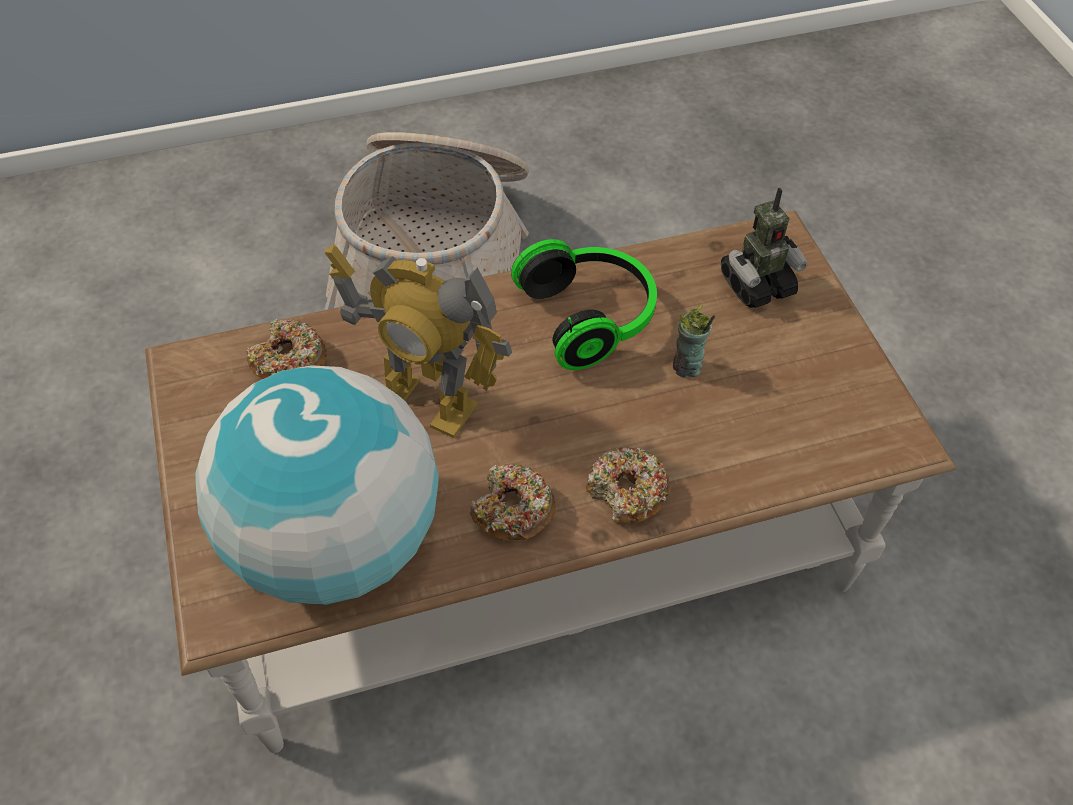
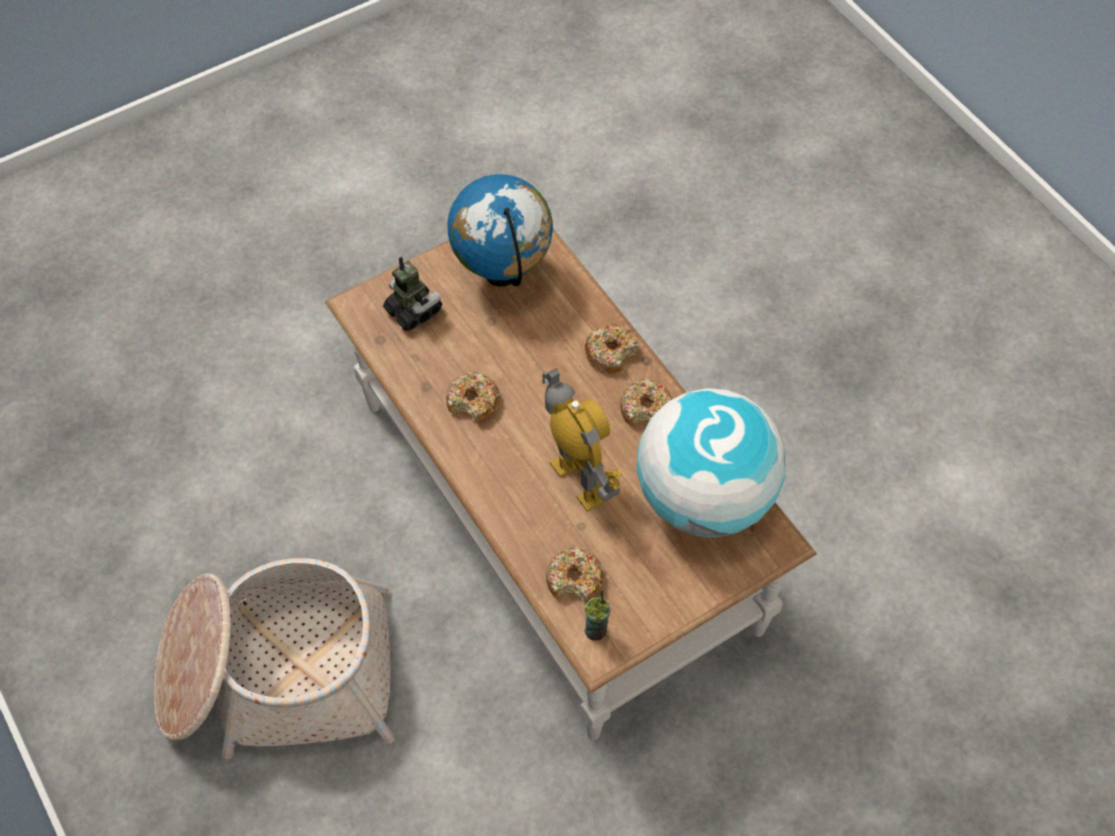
camera: 105 degrees left, 5 degrees up
(427, 401) = (579, 480): toy robot -> toy robot turned 45 degrees counterclockwise
(590, 317) = (473, 402): headphones -> donut
(686, 367) = (501, 339): cup -> cup (596, 630)
(803, 394) = (503, 274): none -> globe

